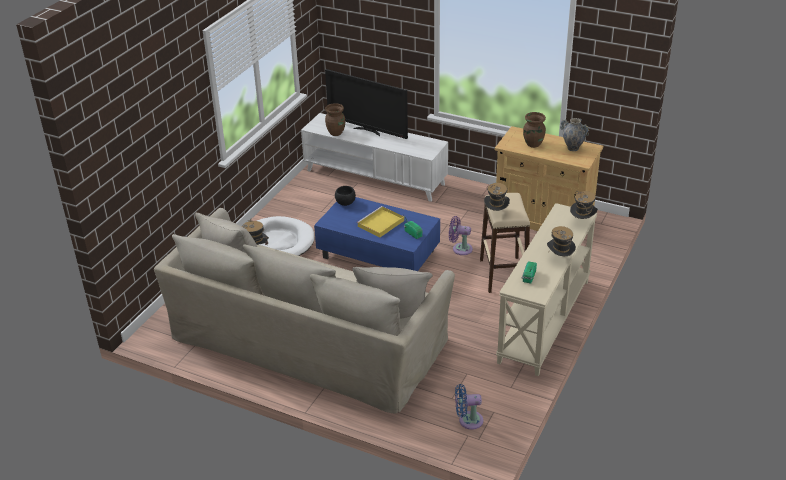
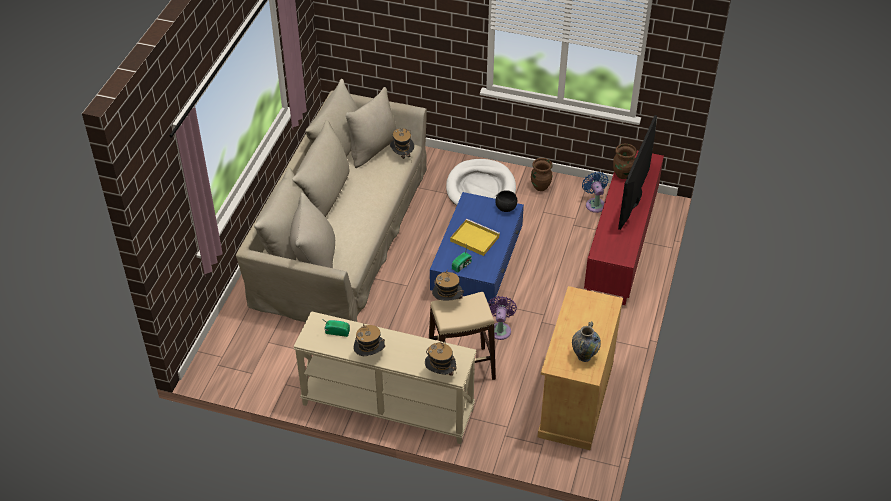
camera: 80 degrees right, 10 degrees up
(375, 177) = (621, 244): white tv stand -> red tv stand
(468, 420) = (240, 356): blue fan -> blue fan (595, 204)
(533, 144) = (584, 319): brown vase -> brown vase (540, 186)

